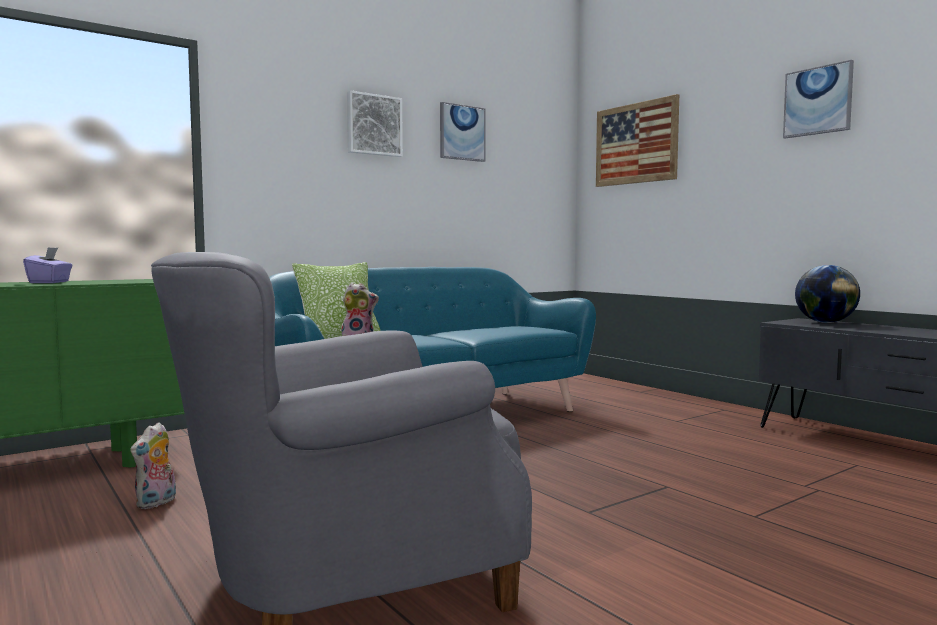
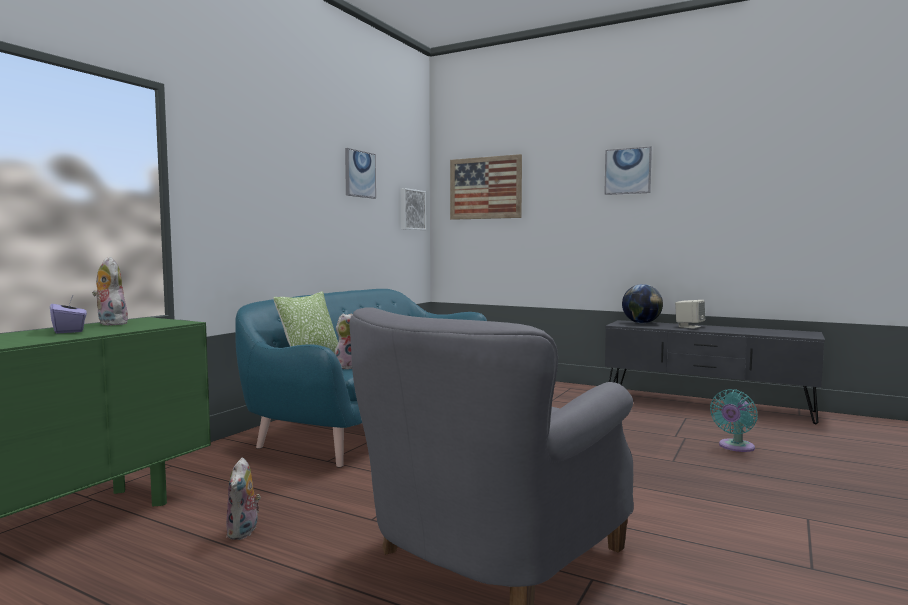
camera: 25 degrees left, 0 degrees up
(104, 280) = (110, 324): none -> plush toy
(373, 125) = (300, 167): picture -> picture (411, 209)
(890, 514) = (735, 447): none -> turquoise fan
(895, 329) = (689, 327): none -> beige speaker

